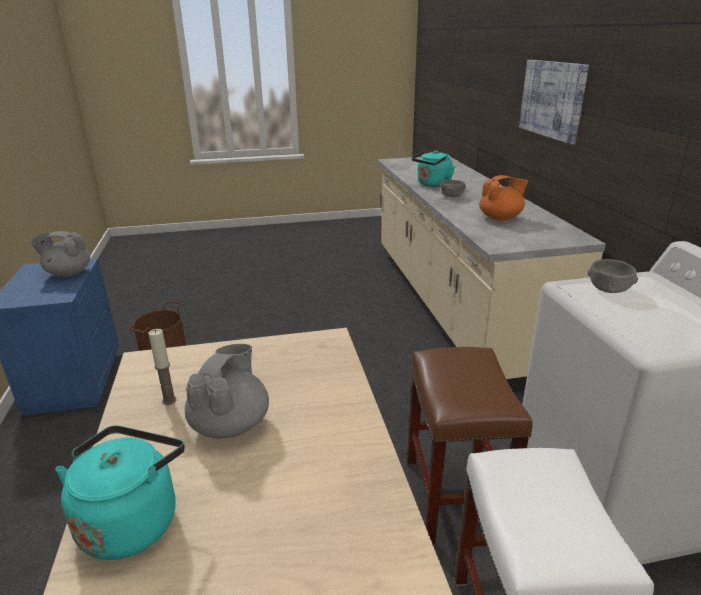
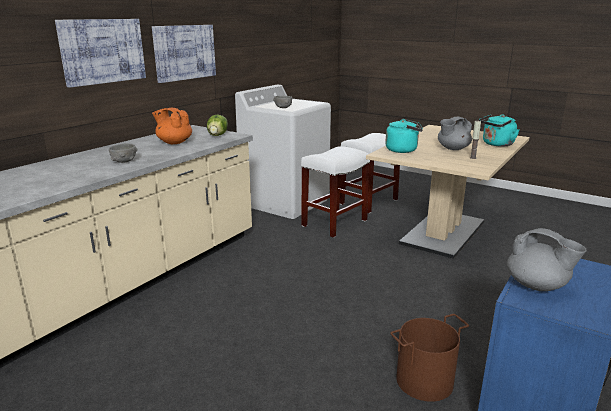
camera: 135 degrees left, 5 degrees down
(432, 184) = (80, 175): turquoise kettle -> turquoise kettle (403, 150)
(456, 497) = (334, 223): brown stool -> white stool
(510, 239) = (218, 135): none -> lettuce
(633, 128) = (184, 52): none -> picture

